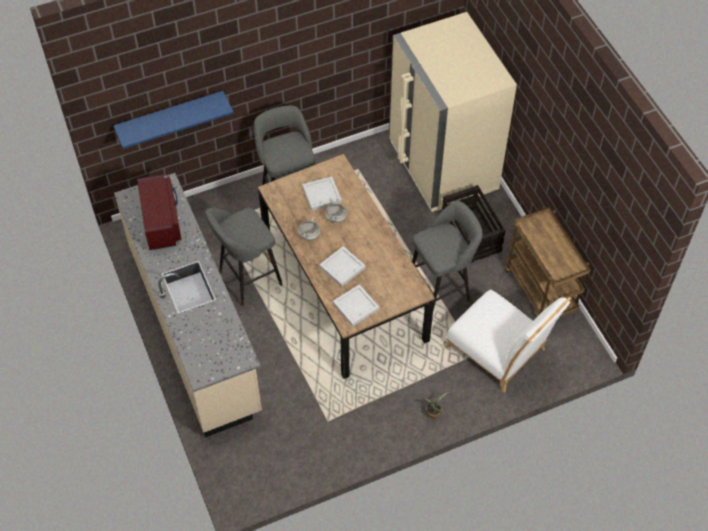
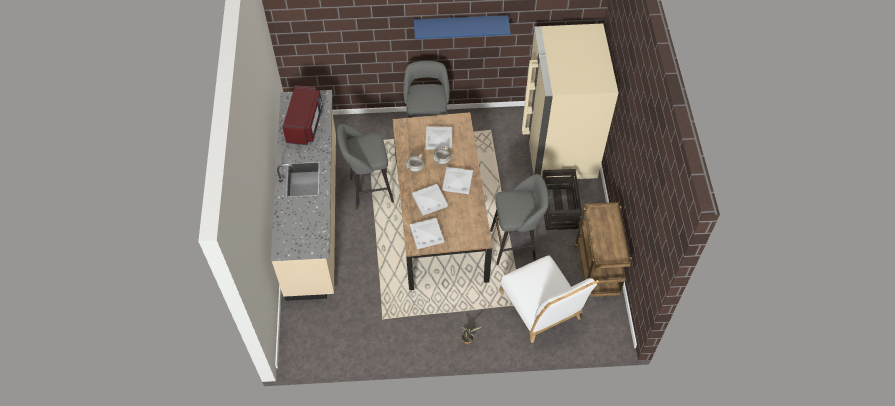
camera: 20 degrees right, 0 degrees up
(170, 116) = (340, 44): blue shelf -> blue shelf (460, 25)
(364, 236) = (458, 181): none -> white tray

